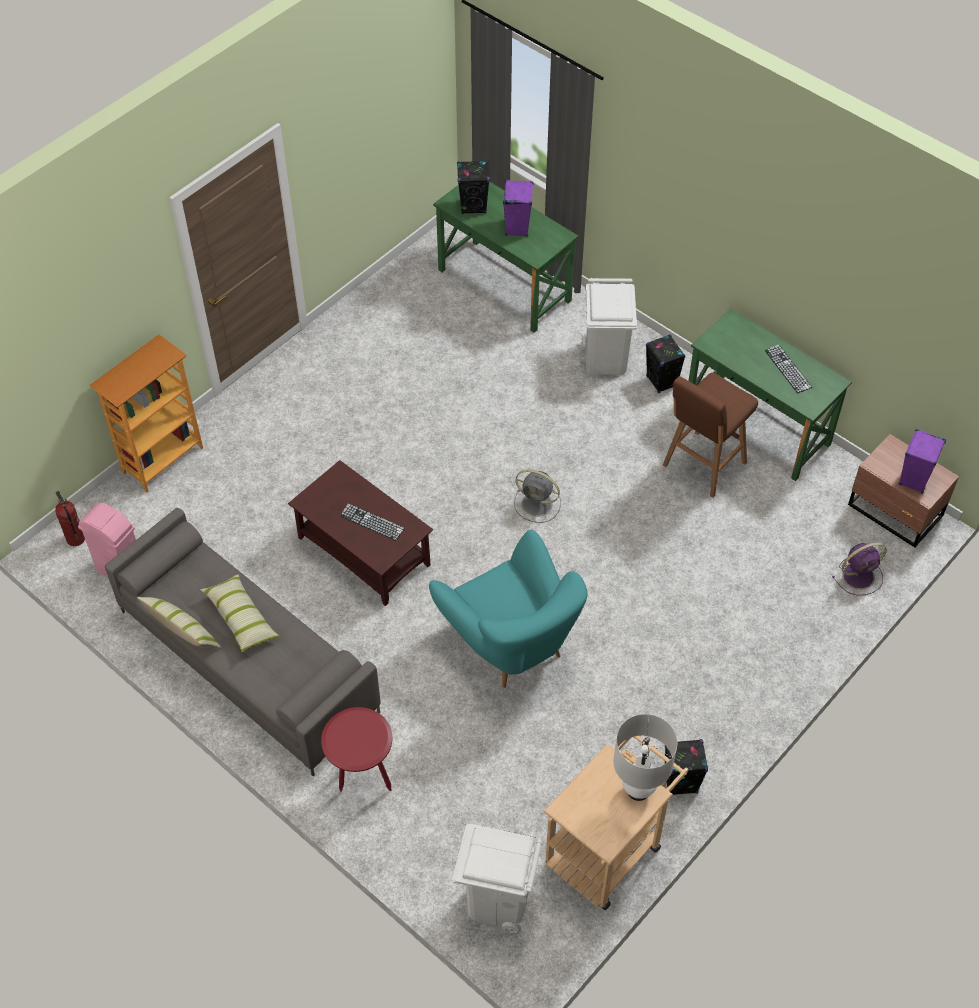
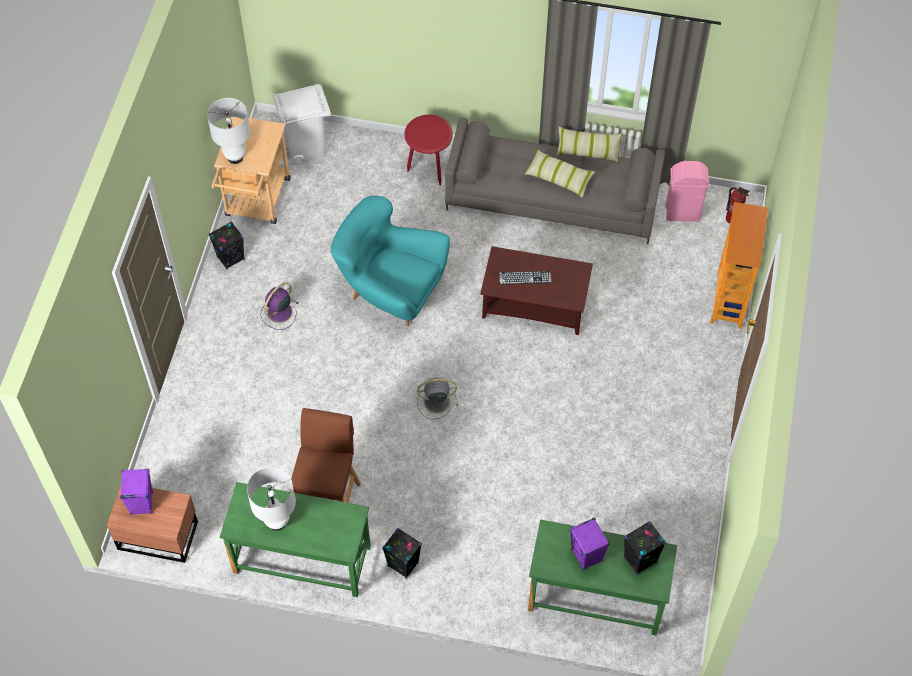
camera: 150 degrees right, 5 degrees up
(606, 358) = (462, 563): white trash can -> none
(788, 369) = (277, 522): keyboard -> white table lamp
(859, 575) = (166, 463): purple fan -> purple fan (279, 313)

